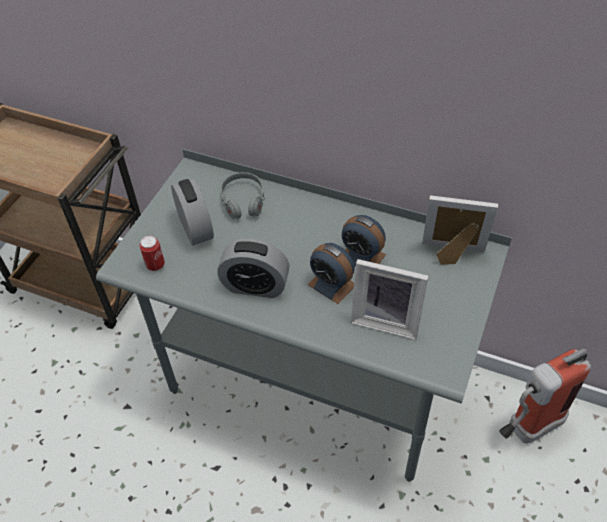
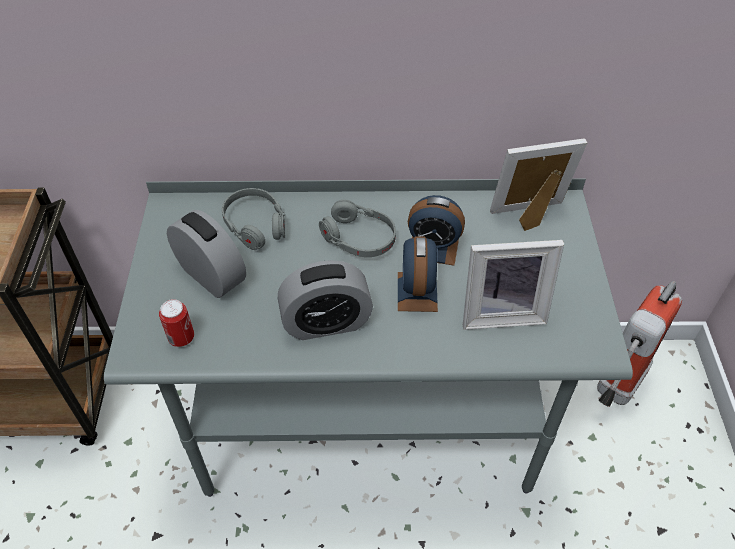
camera: 25 degrees left, 0 degrees up
(311, 232) = (358, 238): none -> grey headphones
(332, 284) = (417, 291): alarm clock -> alarm clock turned 75 degrees clockwise

